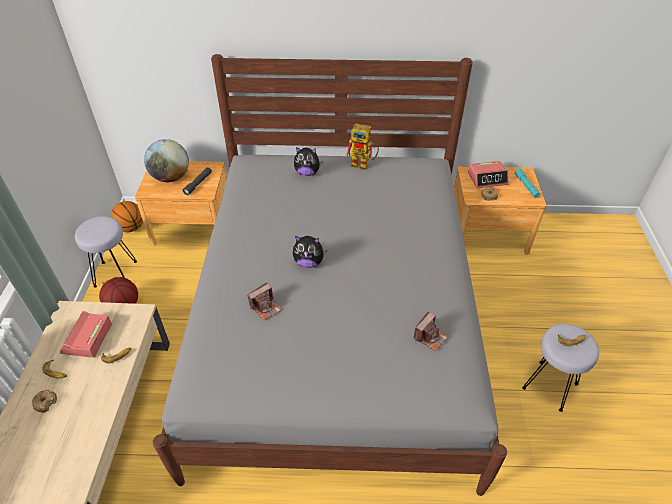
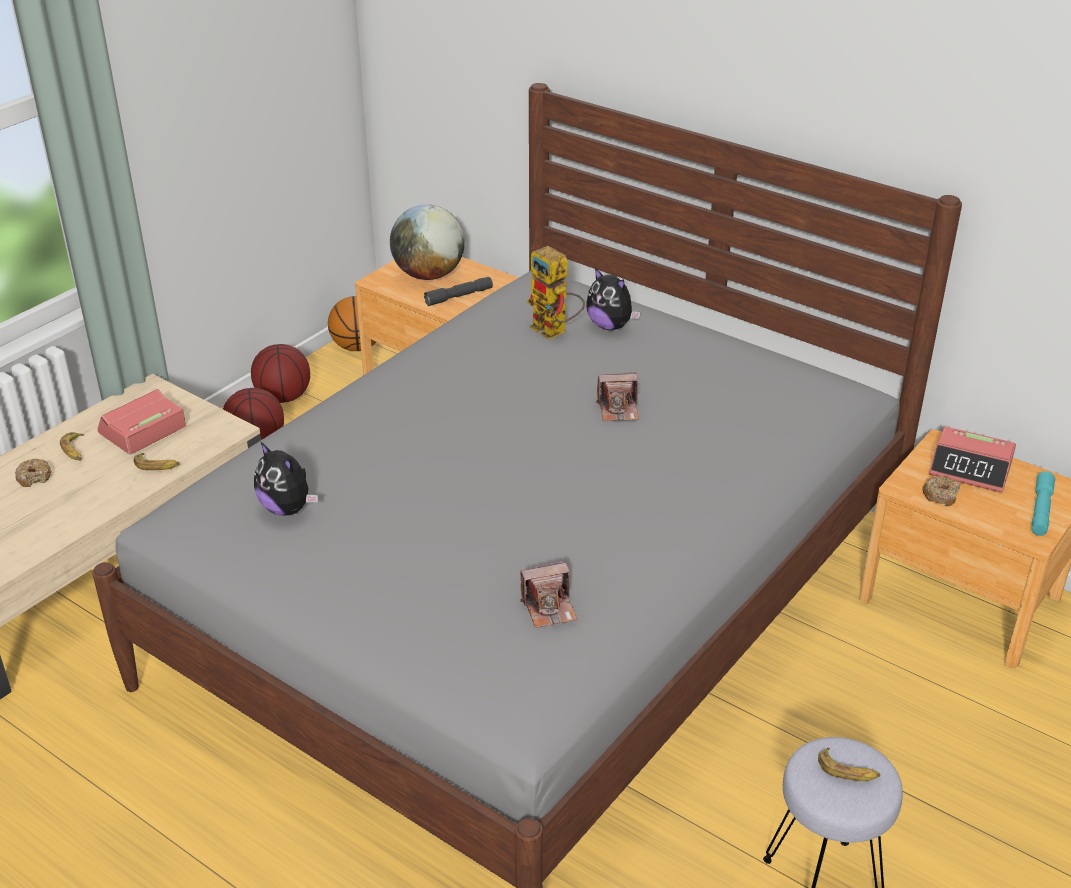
camera: 35 degrees right, 10 degrees down
(116, 273) = (284, 397): grey stool -> basketball
(265, 307) = (356, 466): camera -> camera (618, 410)
(309, 262) = (477, 439): plush toy -> plush toy (287, 508)
(364, 165) = (718, 347): toy robot -> toy robot (555, 332)

